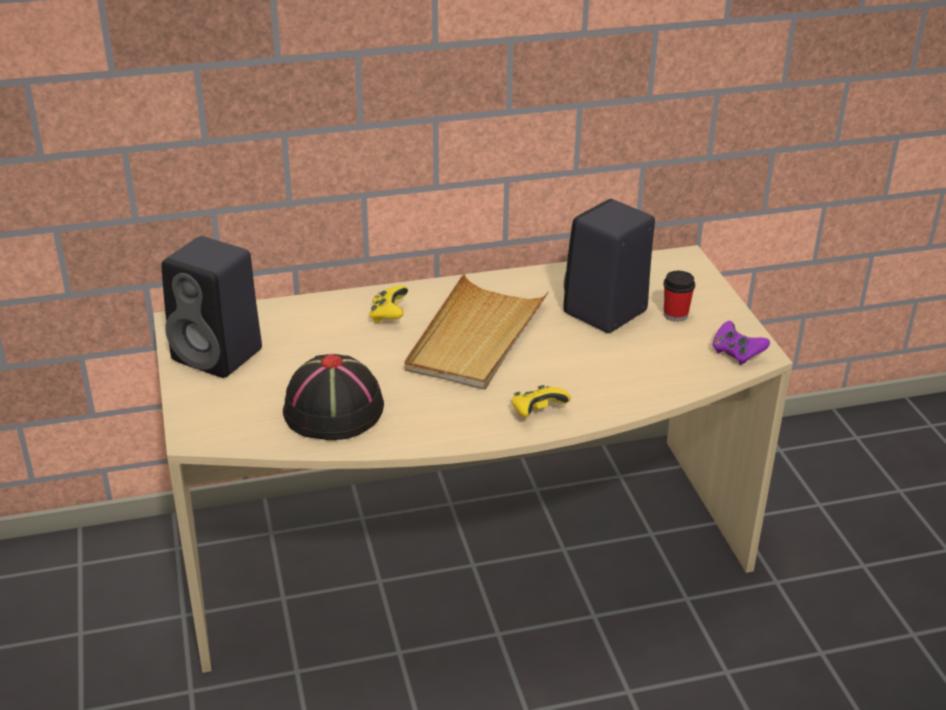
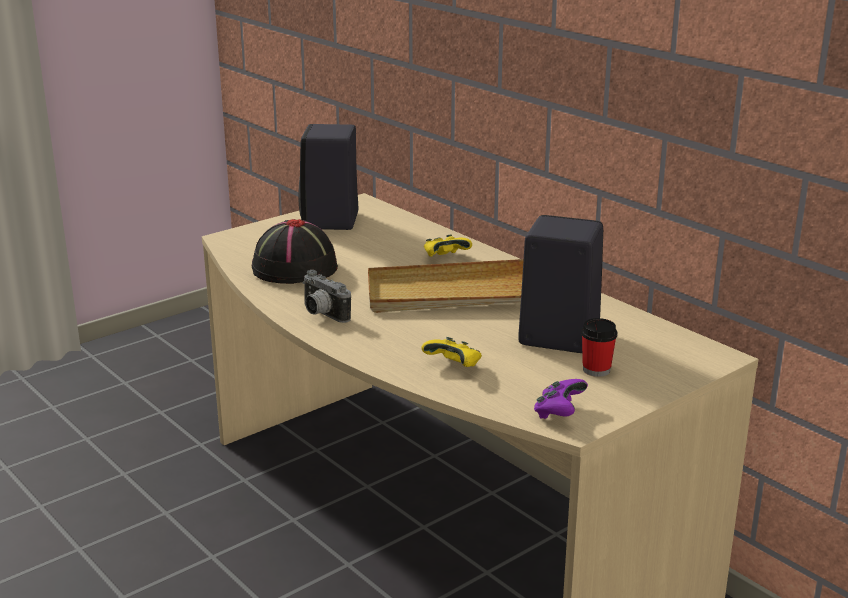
camera: 65 degrees right, 10 degrees down
(466, 421) = (321, 315): none -> camera
(537, 412) = (360, 338): yellow game controller -> yellow game controller (454, 366)

